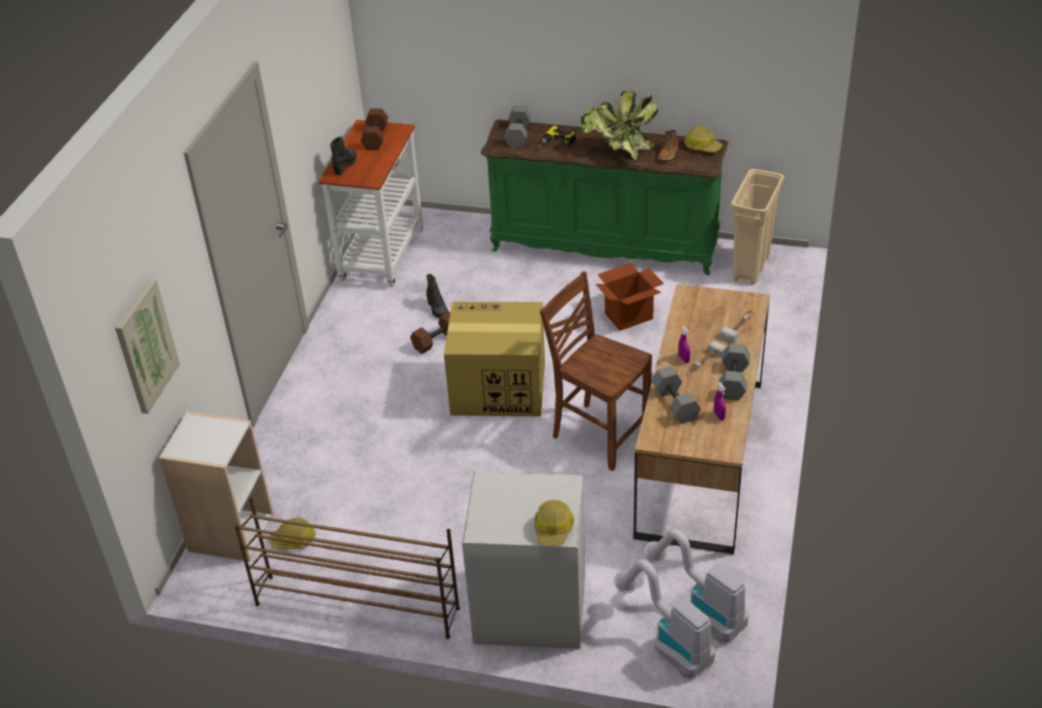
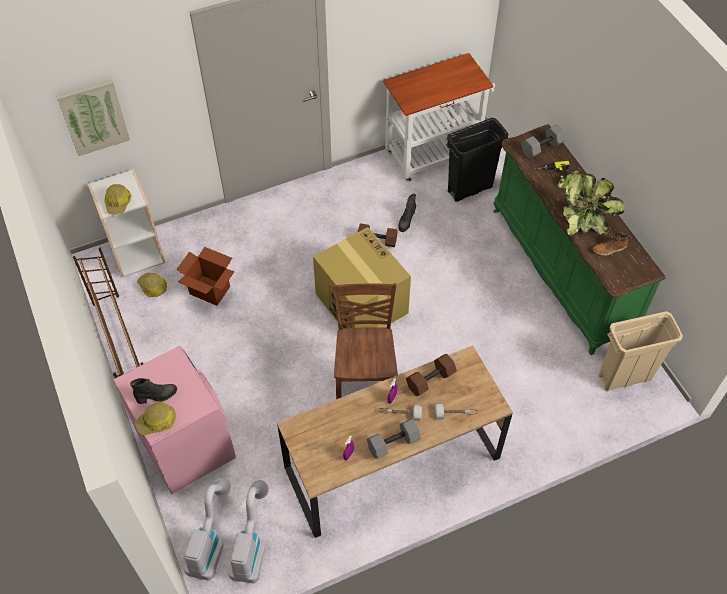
camera: 50 degrees right, 15 degrees up
(345, 165) = (413, 81): black boot -> black boot (157, 396)
(375, 137) = (457, 75): brown dumbbell -> brown dumbbell (430, 379)
(450, 252) = (470, 189): none -> black trash can
(530, 605) = (187, 444): white washing machine -> pink washing machine
(629, 316) = (498, 332): cardboard box -> cardboard box (210, 290)
(676, 404) = (340, 421): grey dumbbell -> none
(702, 146) = (639, 265): hard hat -> hard hat (118, 202)

